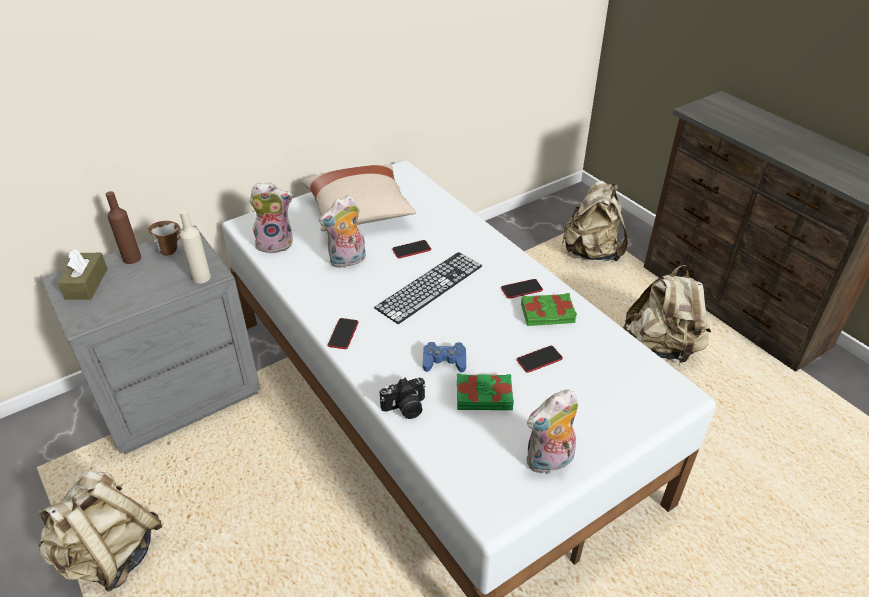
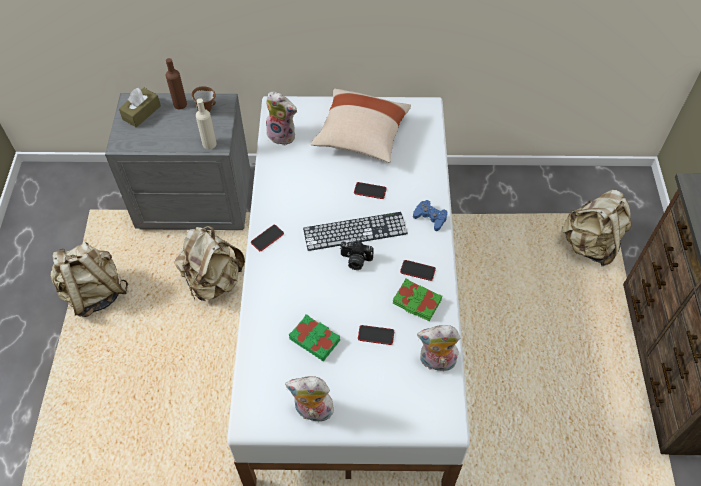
camera: 35 degrees right, 15 degrees up
(347, 261) = (318, 177): plush toy -> plush toy (436, 362)
(405, 408) = (259, 318): camera -> camera (355, 260)
(444, 361) = (312, 298): blue game controller -> blue game controller (430, 217)
(662, 347) = (566, 365): beige backpack -> beige backpack (213, 281)

